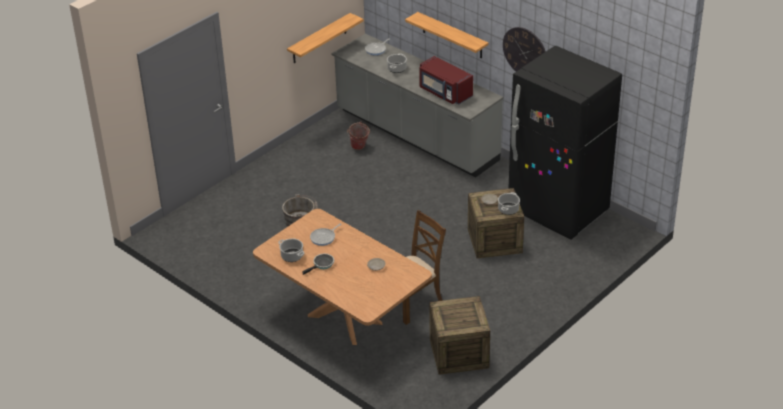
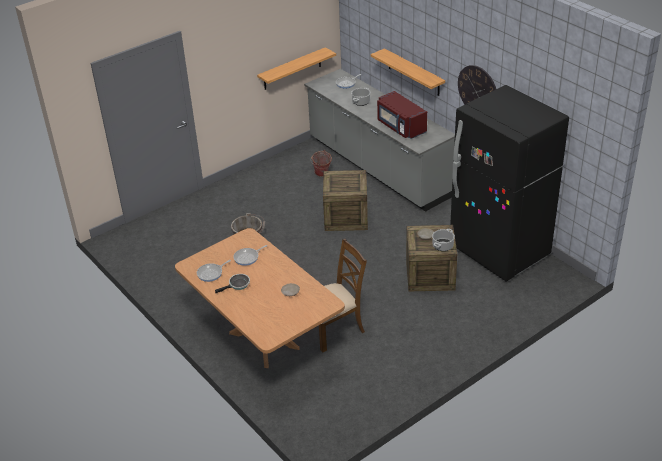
camera: 10 degrees right, 0 degrees up
(292, 256) = (211, 273): cooking pot -> frying pan
(459, 353) = (368, 388): crate -> crate (346, 217)

